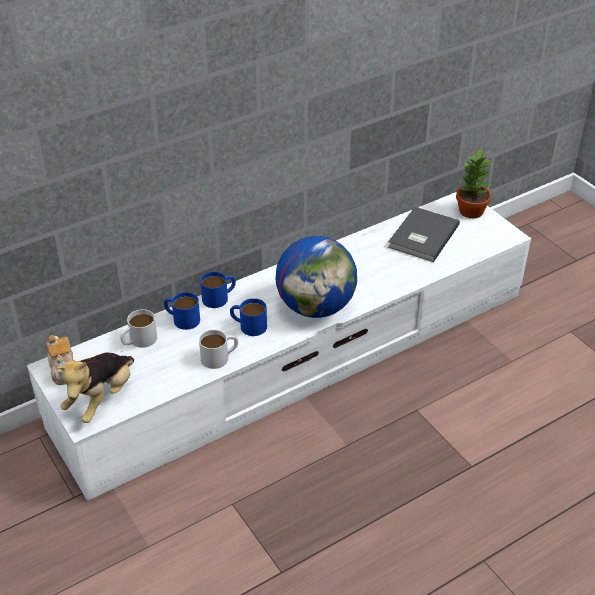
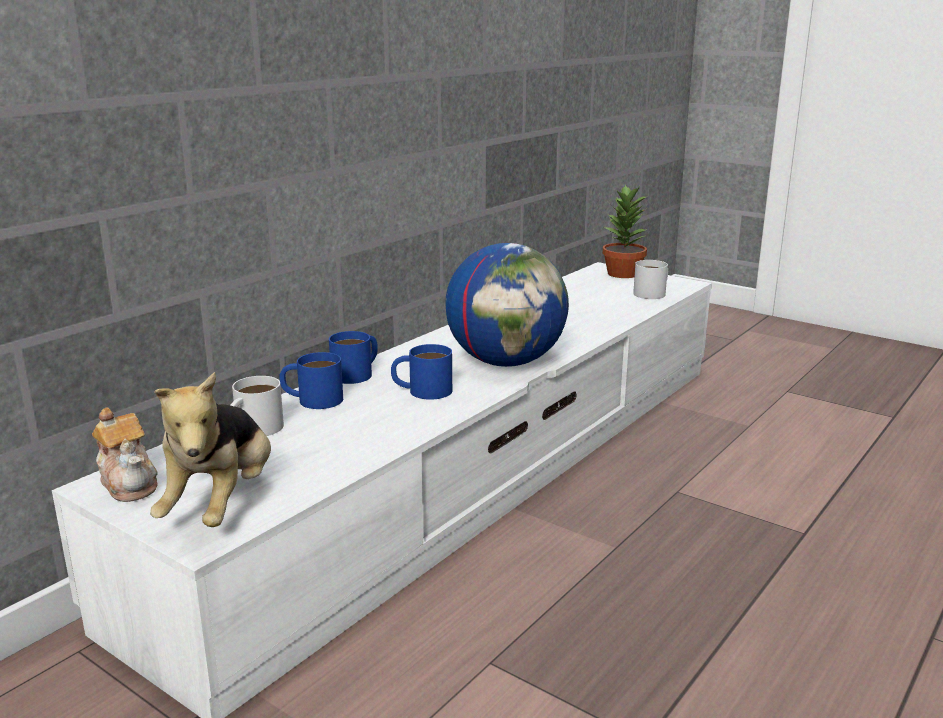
camera: 20 degrees left, 20 degrees down
(220, 357) = (402, 425): white mug -> white mug (653, 293)
(421, 236) = (585, 295): grey book -> none

